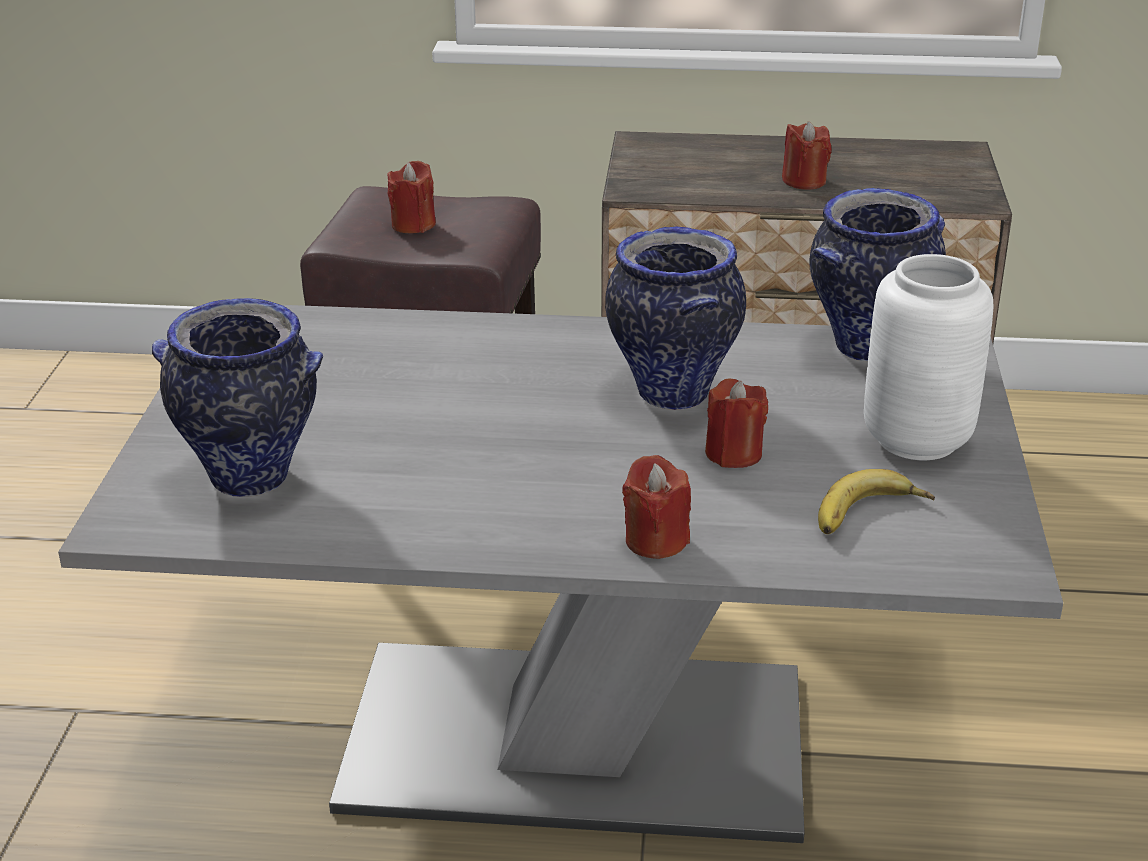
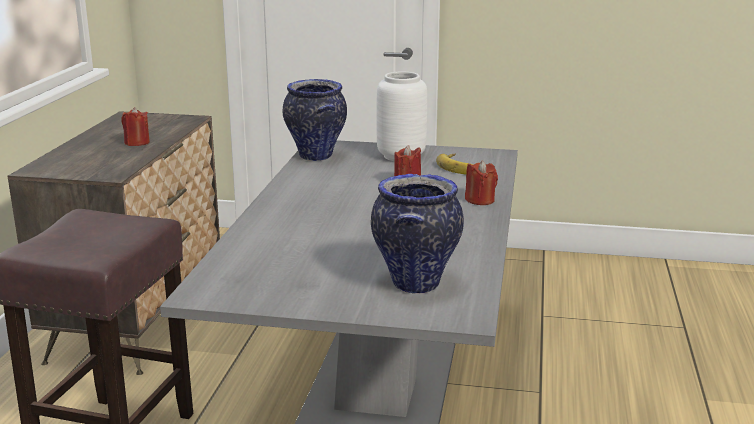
camera: 85 degrees left, 10 degrees down
(413, 225) = (87, 240): red candle -> none
(671, 392) = (346, 191): vase -> none

